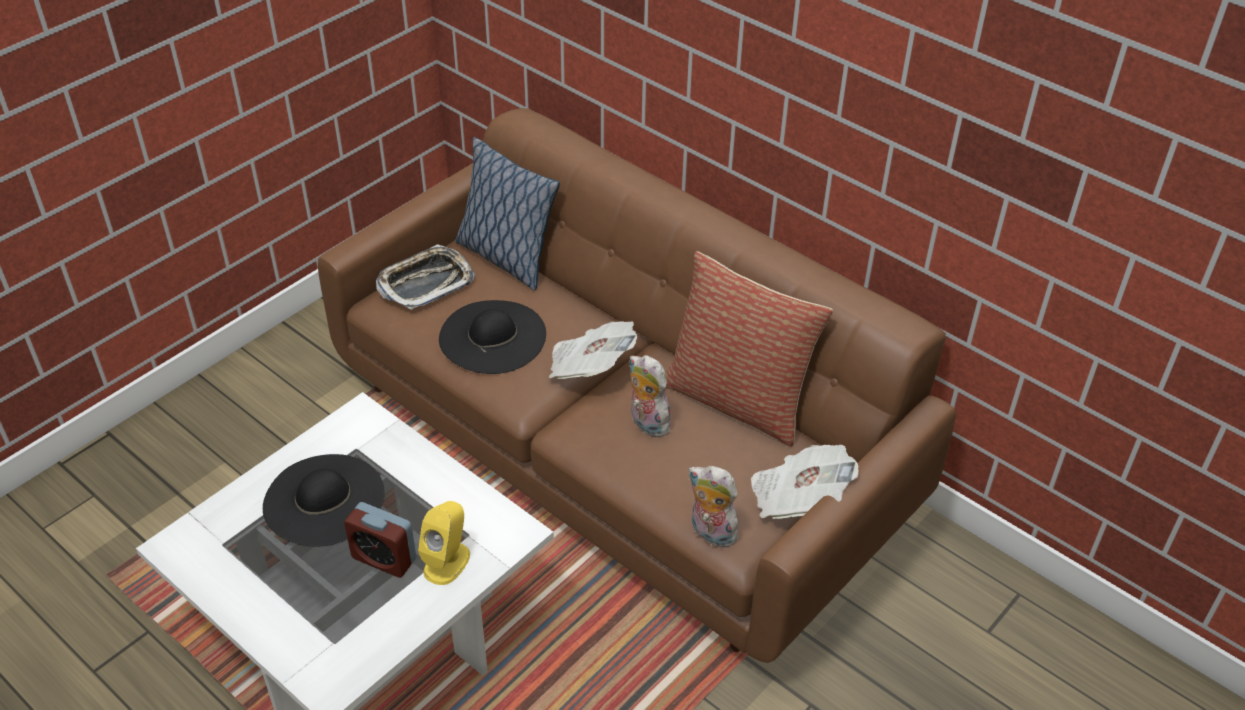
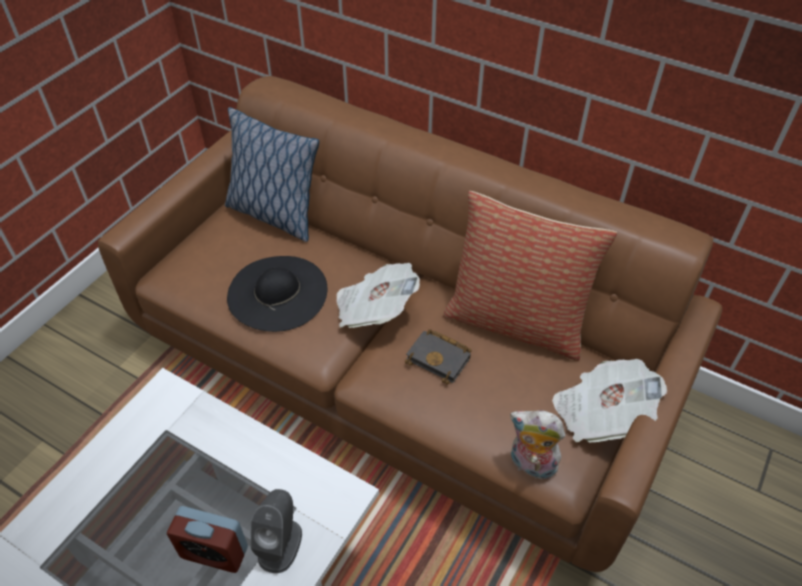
camera: 10 degrees left, 5 degrees up
(324, 500) = (141, 494): black hat -> none
(426, 283) = (205, 249): tray -> none
(447, 562) = (280, 544): yellow speaker -> grey speaker
(646, 423) = (440, 358): plush toy -> black book

